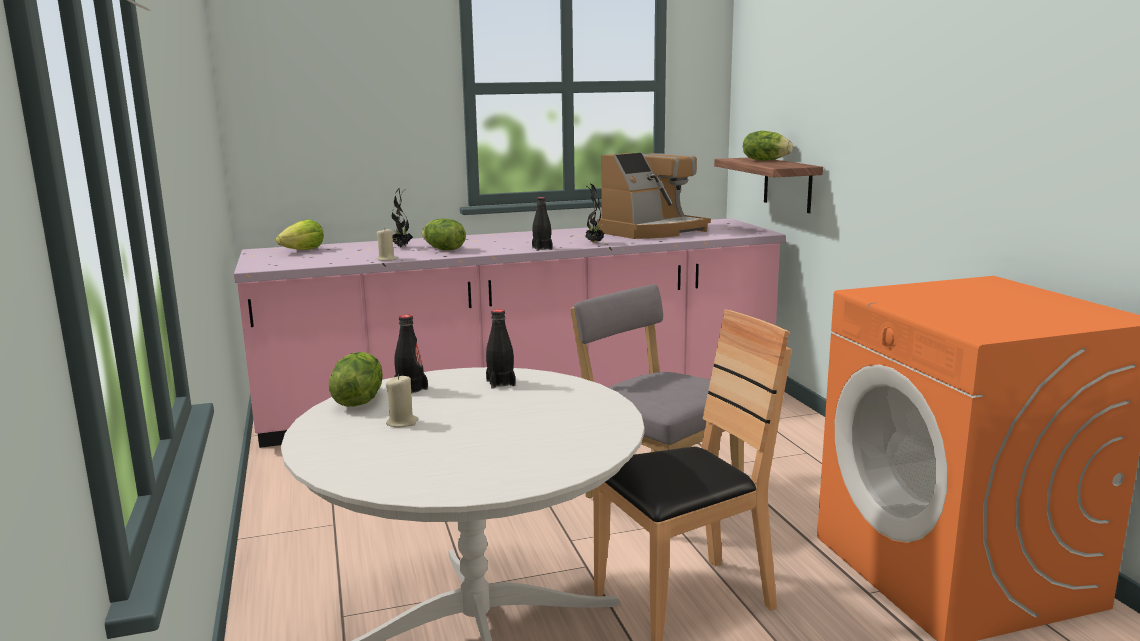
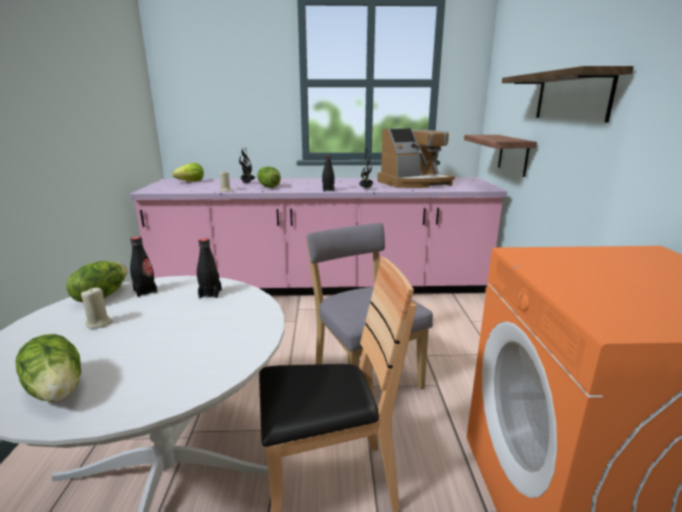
camera: 15 degrees right, 5 degrees up
(765, 160) = (498, 136): lettuce -> lettuce (58, 389)
(866, 112) = (572, 96): none -> shelf

